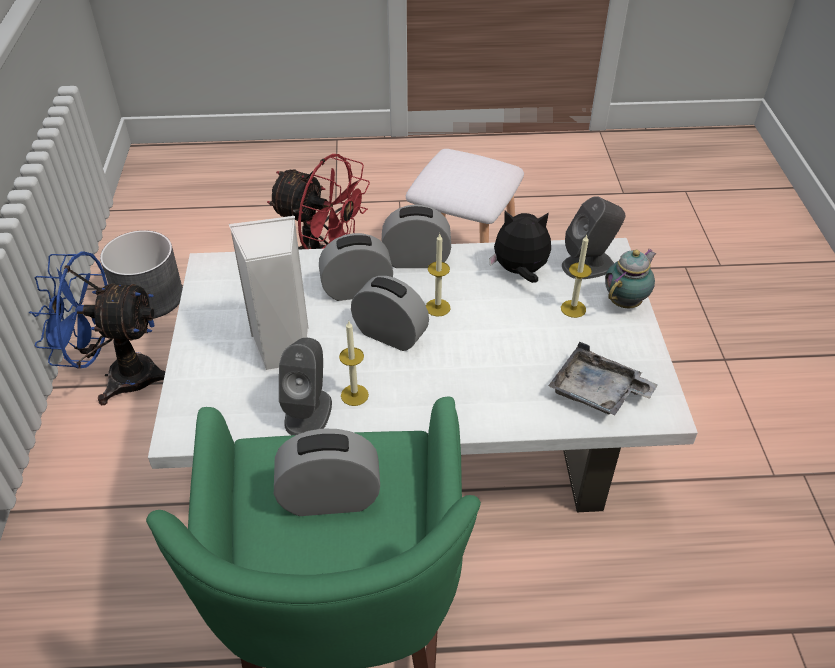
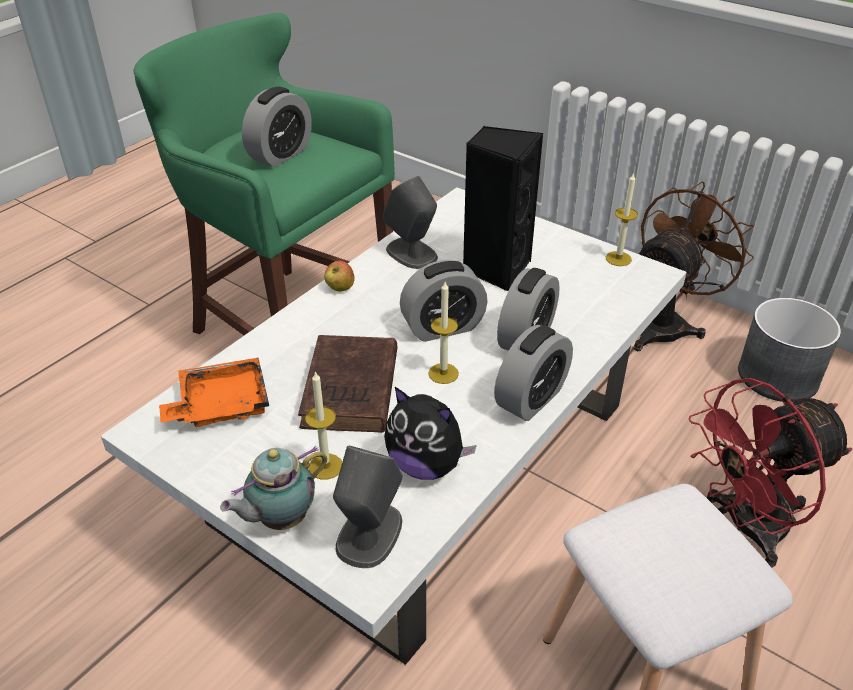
camera: 130 degrees right, 5 degrees down
(119, 376) = (667, 324): blue fan -> brown fan
(282, 348) = (495, 269): white speaker -> black speaker
(354, 395) = (400, 279): candle -> candle (618, 258)
(405, 424) = (340, 288): none -> apple
(506, 339) = (350, 391): none -> brown book
(520, 272) = (426, 465): plush toy -> plush toy turned 75 degrees clockwise
(597, 392) = (221, 405): grey tray -> orange tray
(626, 301) = (280, 519): teapot -> teapot turned 60 degrees clockwise

